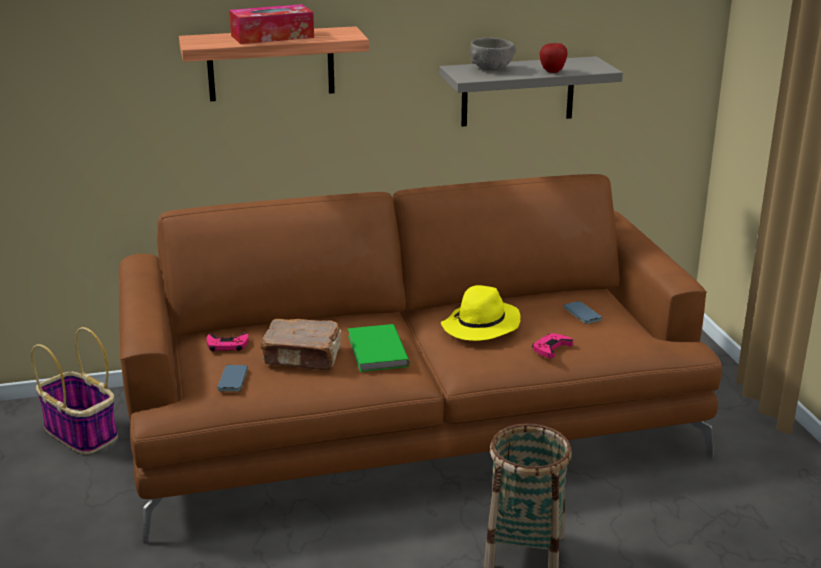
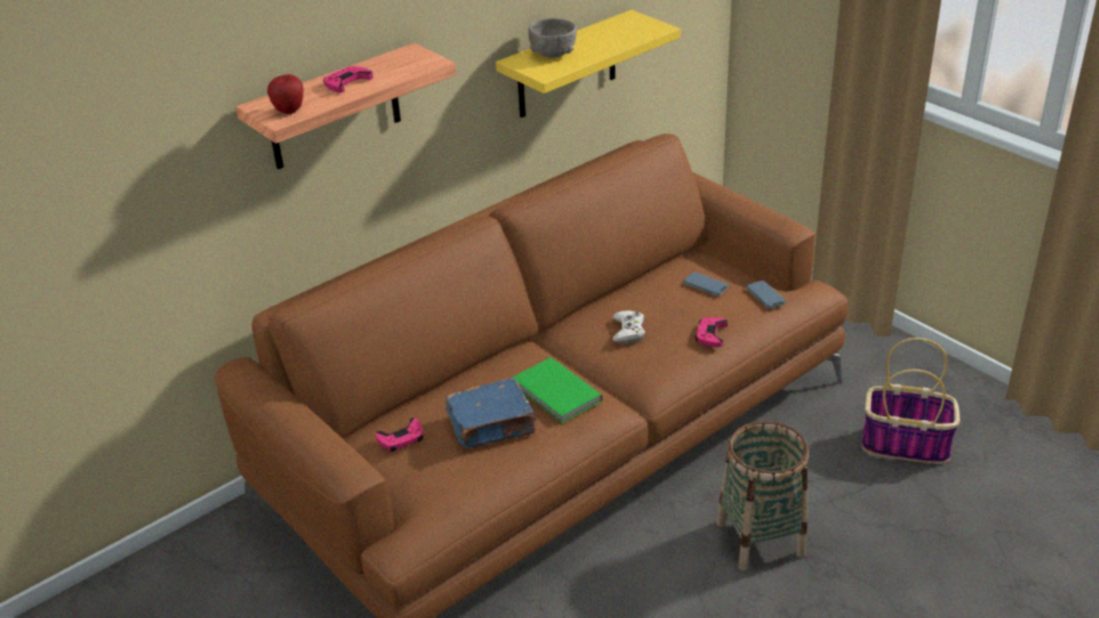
camera: 25 degrees left, 10 degrees up
(82, 433) = (227, 578): basket -> basket (906, 444)
(233, 380) = (447, 479): phone -> phone (765, 296)
(272, 36) = (347, 83): tissue box -> pink game controller
(303, 357) = (492, 426): brown book -> blue book
(481, 327) = (628, 331): yellow hat -> white game controller
(518, 91) = (566, 66): grey shelf -> yellow shelf
(552, 71) = (616, 44): apple -> apple (289, 111)

